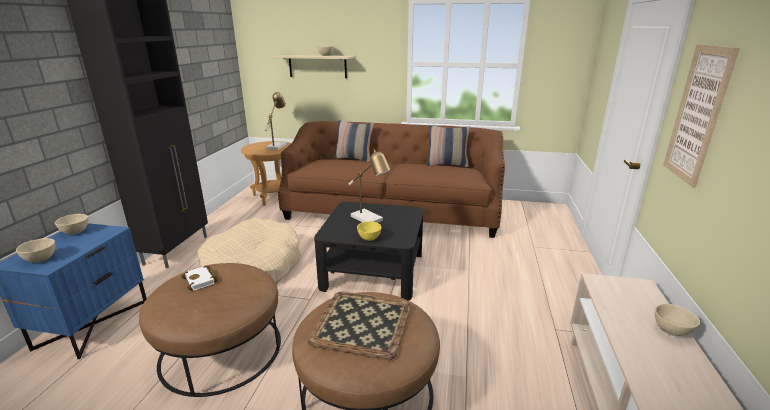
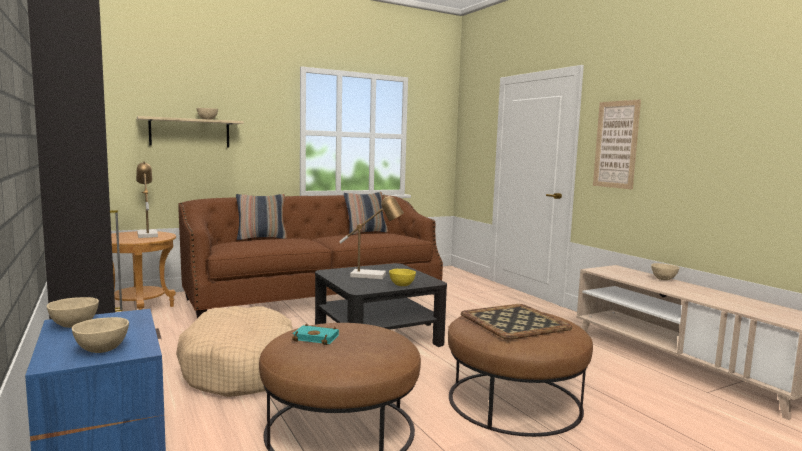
camera: 40 degrees left, 15 degrees down
(202, 280) = (317, 338): white book -> turquoise book

